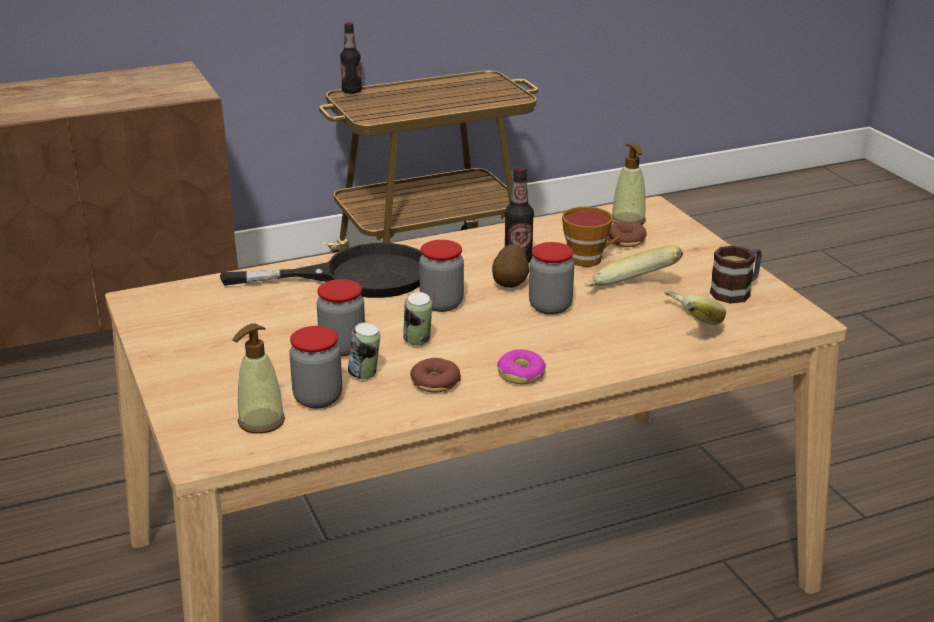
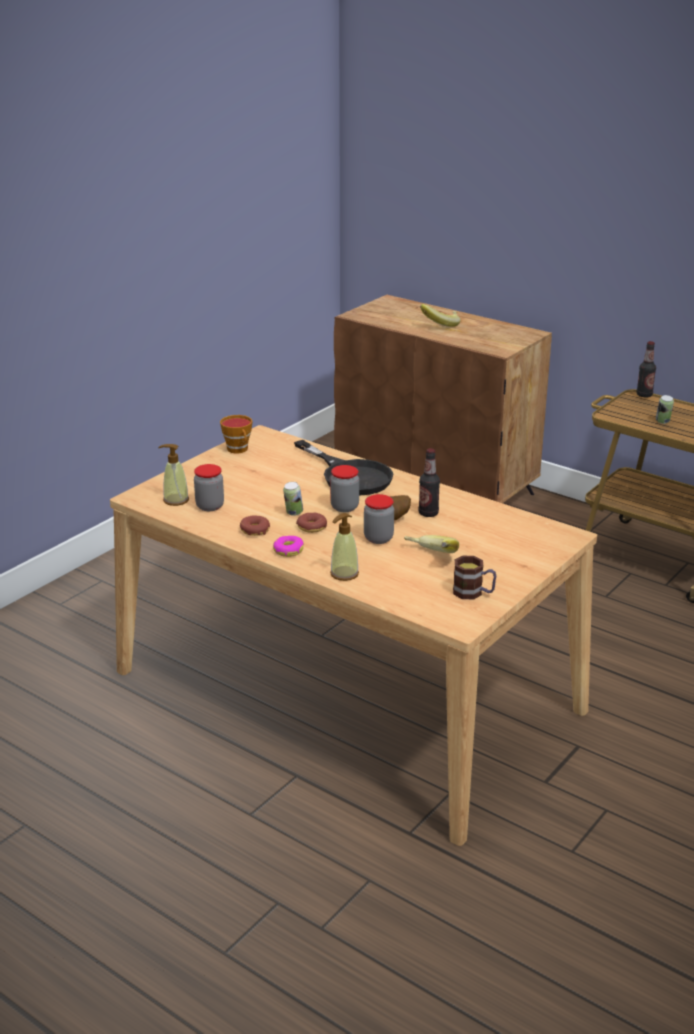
camera: 60 degrees right, 0 degrees up
(342, 347) = (266, 496): jar -> none
(365, 375) = (244, 510): can -> can (663, 422)
(589, 259) = (459, 534): cup -> cup (239, 450)
(625, 241) = (502, 539): donut -> donut (311, 527)
(628, 221) = (536, 533): soap dispenser -> soap dispenser (344, 574)
(685, 326) = (403, 586): banana -> banana (440, 324)

